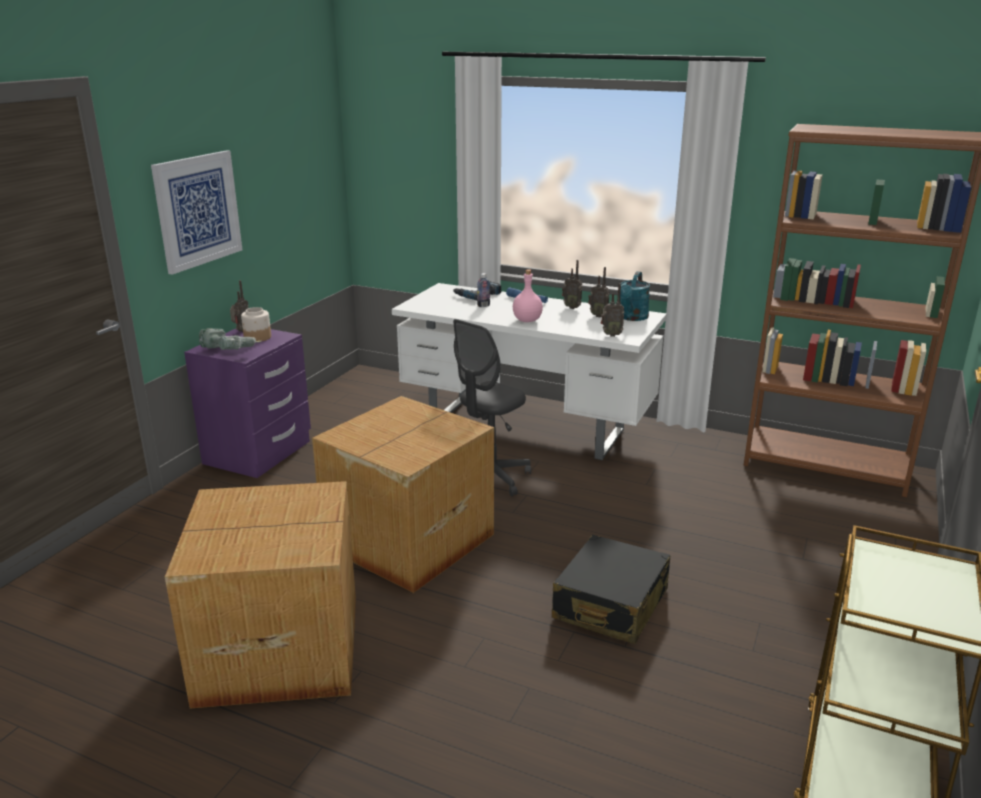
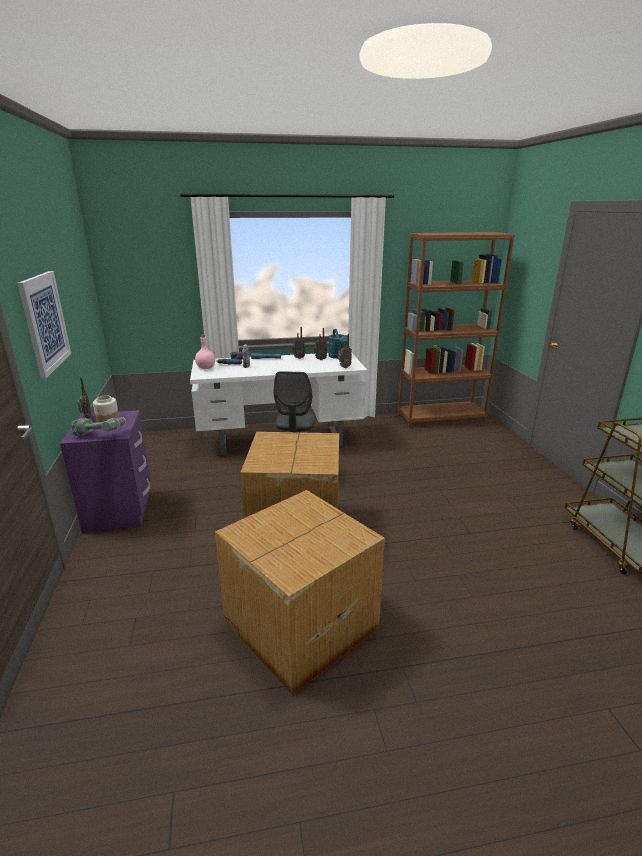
camera: 35 degrees left, 0 degrees up
(527, 320) = (286, 369): pink bottle -> pink bottle (206, 368)
(610, 604) = (439, 516): black suitcase -> none

